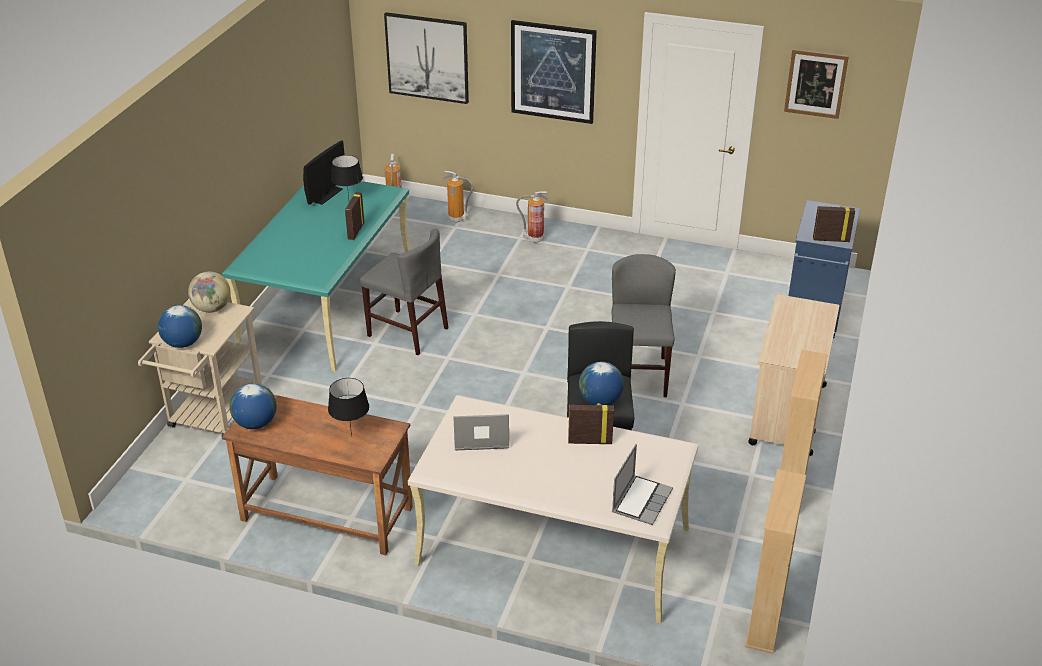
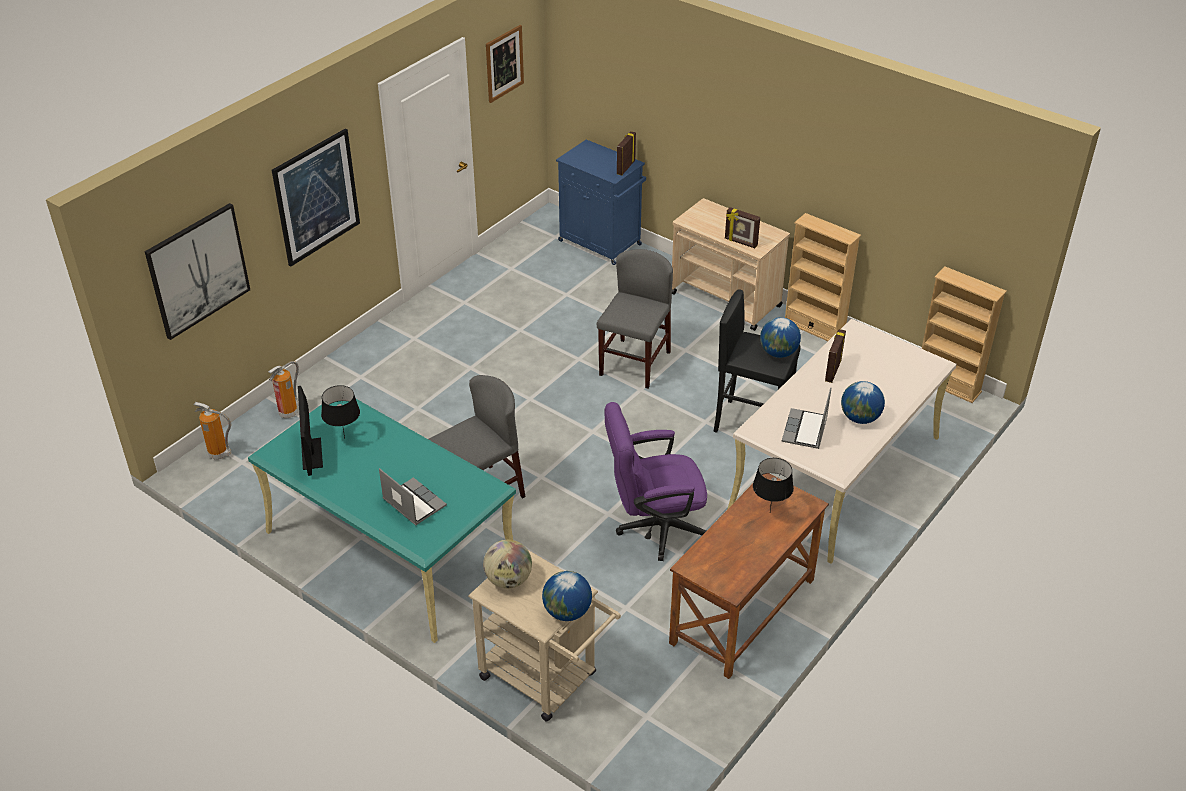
camera: 70 degrees left, 5 degrees up
(255, 423) = (724, 577): globe -> globe (860, 418)
(326, 195) = (312, 453): monitor -> monitor turned 150 degrees counterclockwise
(355, 231) = (409, 444): picture frame -> picture frame (740, 242)
(412, 437) = (654, 528): none -> purple office chair
(534, 239) = (370, 367): fire extinguisher -> none
(638, 376) = (634, 363): grey chair -> grey chair turned 90 degrees clockwise
(641, 500) = (914, 363): laptop -> laptop (413, 503)

